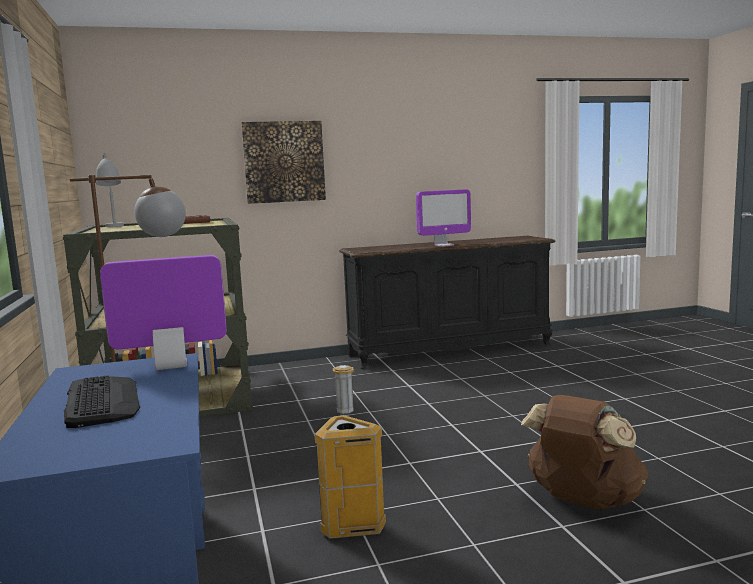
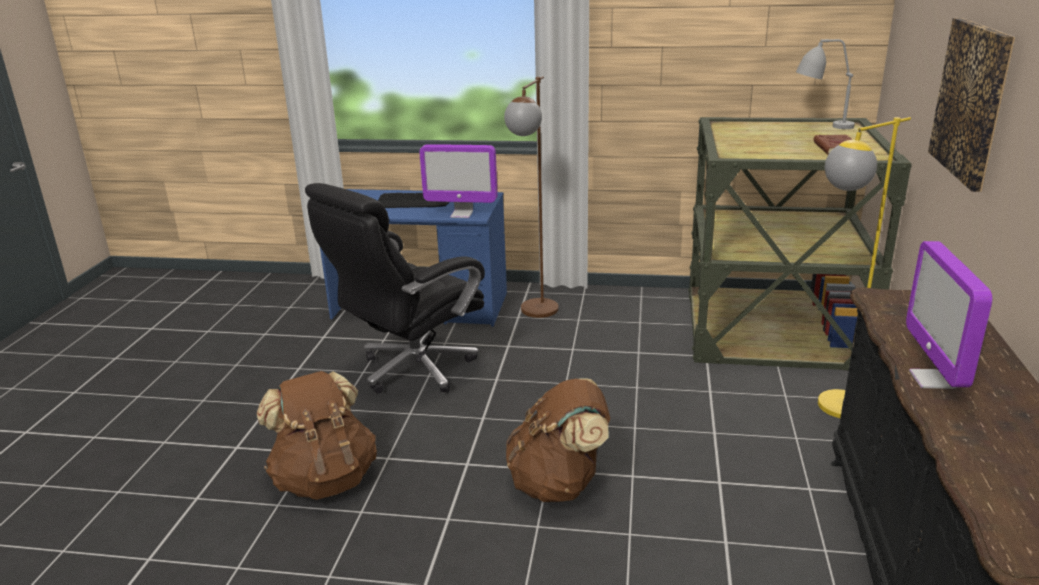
camera: 115 degrees right, 15 degrees up
(172, 366) = (461, 214): monitor -> monitor turned 90 degrees clockwise
(303, 373) = (831, 411): none -> yellow floor lamp
(353, 527) = (411, 372): trash can -> black office chair
(463, 418) = (559, 484): none -> brown backpack

